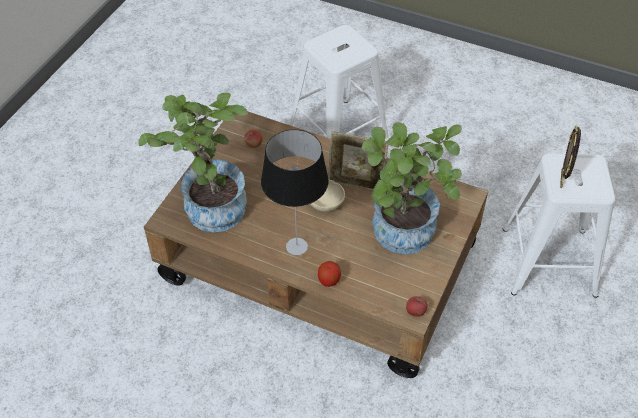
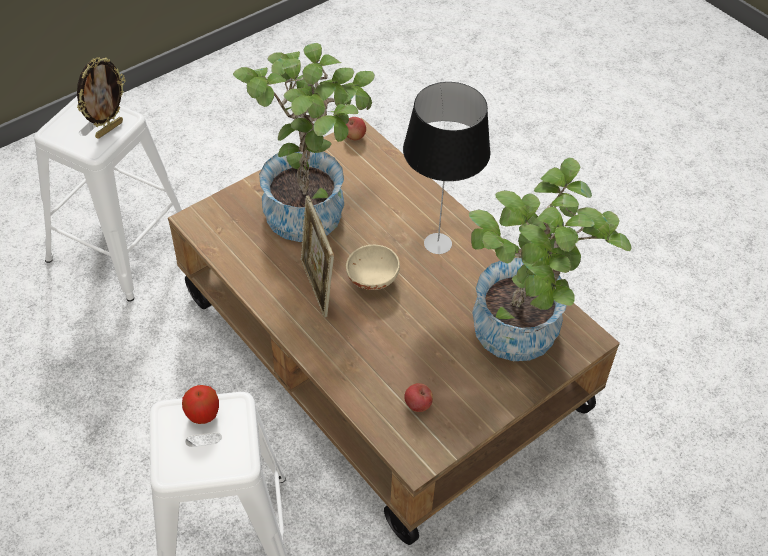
camera: 155 degrees left, 0 degrees up
(329, 280) = (423, 195): apple -> apple (203, 414)
(356, 184) = (317, 287): picture frame -> picture frame turned 150 degrees counterclockwise

